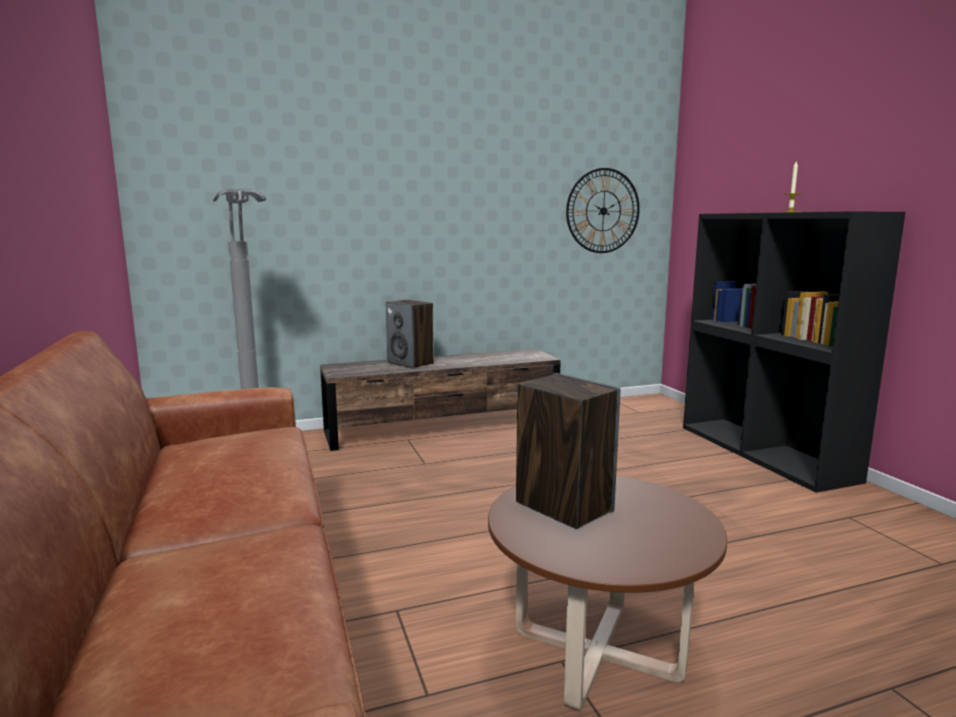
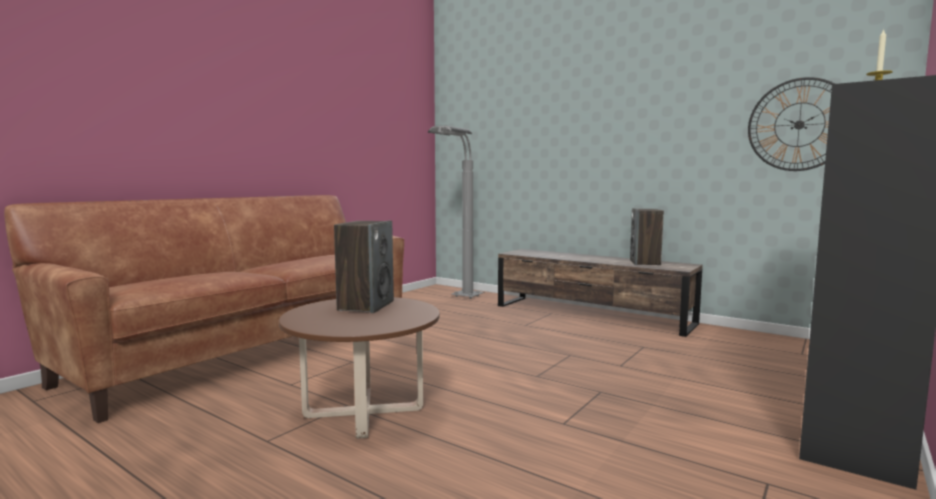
camera: 55 degrees right, 5 degrees down
(411, 363) = (570, 256): speaker -> speaker (645, 262)

